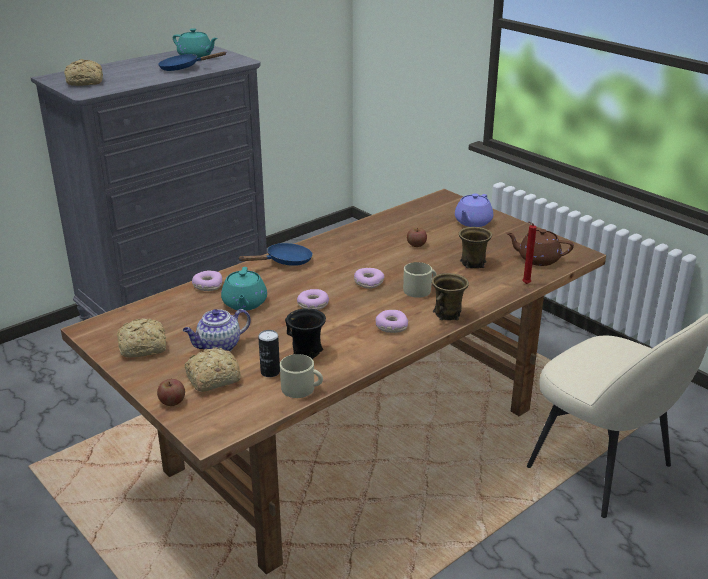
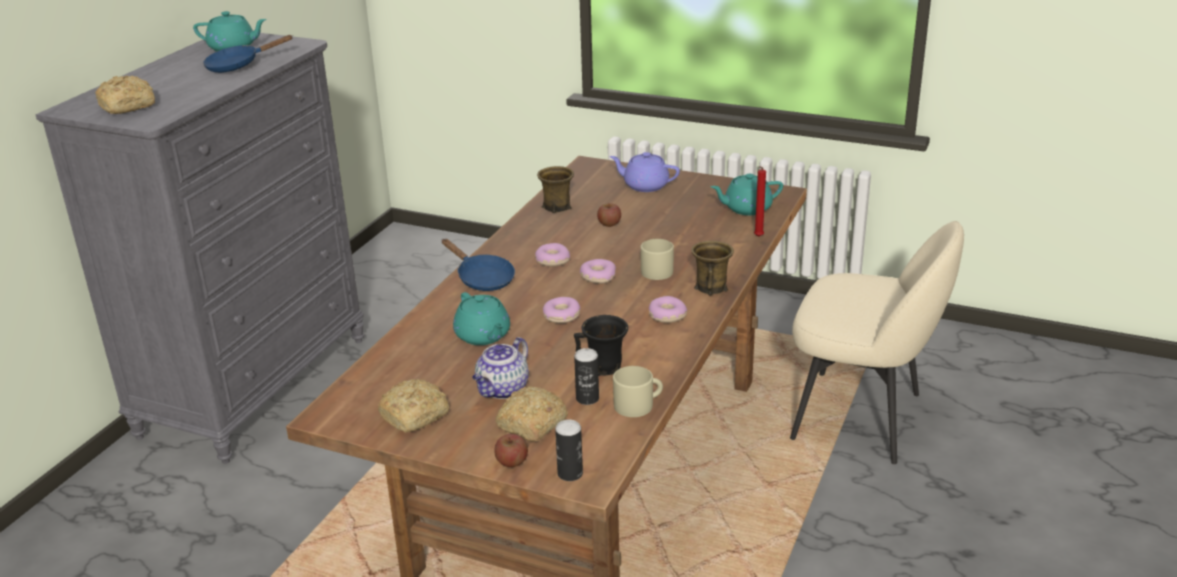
camera: 25 degrees left, 0 degrees up
(202, 424) = (570, 474): none -> can
(207, 285) = (418, 328): donut -> donut (552, 260)
(285, 262) = (482, 278): blue frying pan -> blue frying pan turned 105 degrees clockwise
(472, 222) = (645, 185): purple teapot -> purple teapot turned 105 degrees clockwise
(472, 263) = (686, 229): brown mug -> brown mug (556, 207)
(537, 259) = (746, 209): brown teapot -> turquoise teapot

